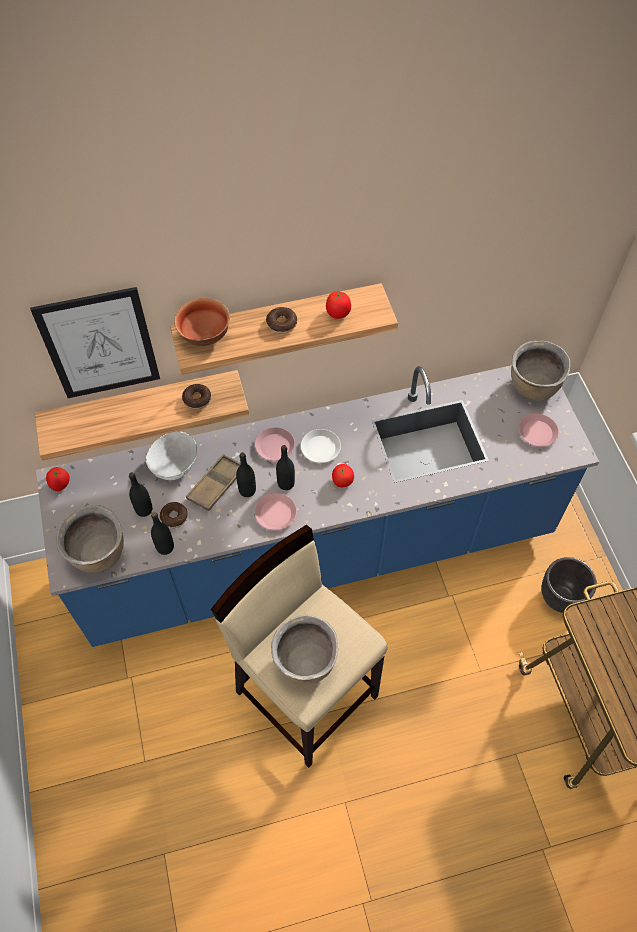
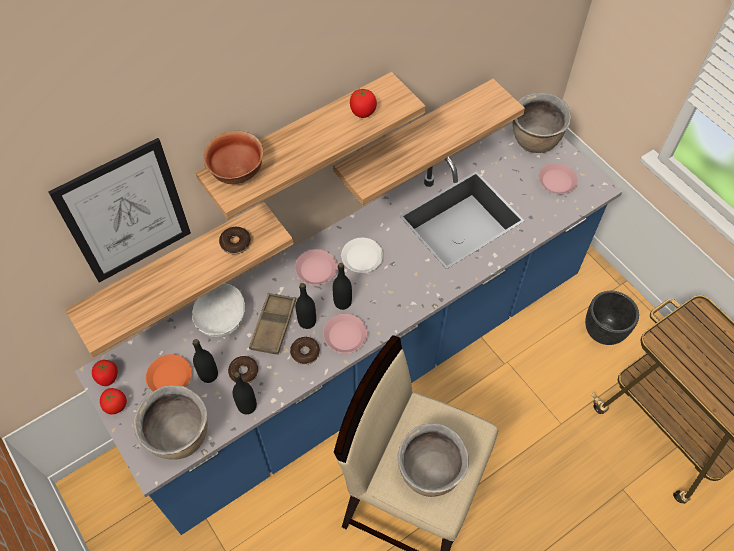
camera: 20 degrees left, 0 degrees up
(110, 501) = (169, 377): none -> orange plate
(281, 323) = (311, 138): donut -> donut (305, 353)
(342, 481) = (396, 283): tomato -> tomato (116, 405)
(404, 351) = (414, 138): none -> shelf

